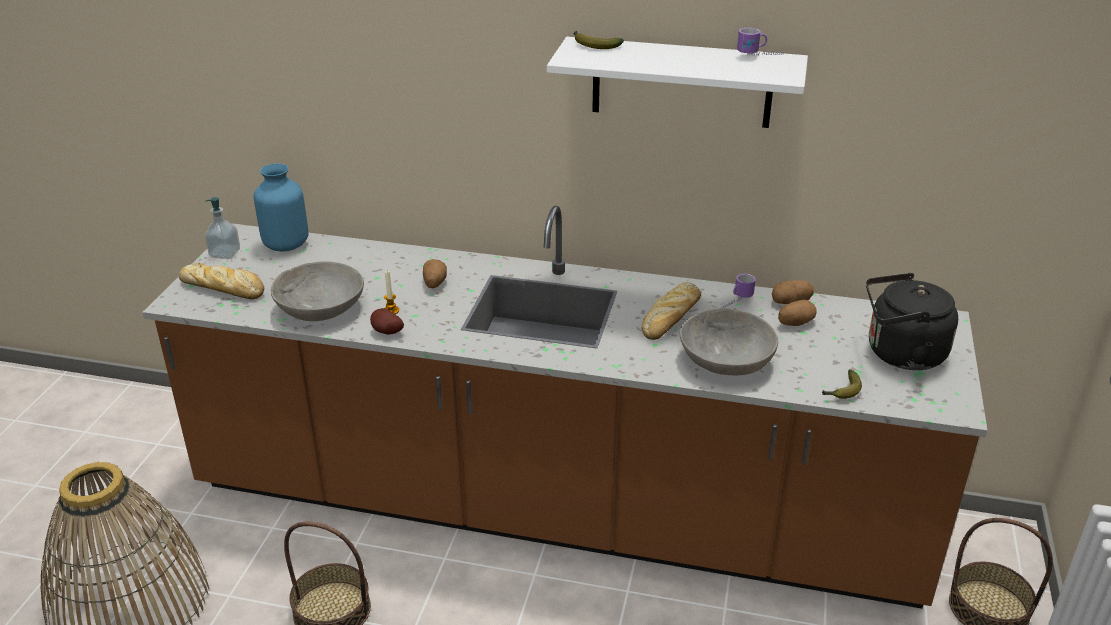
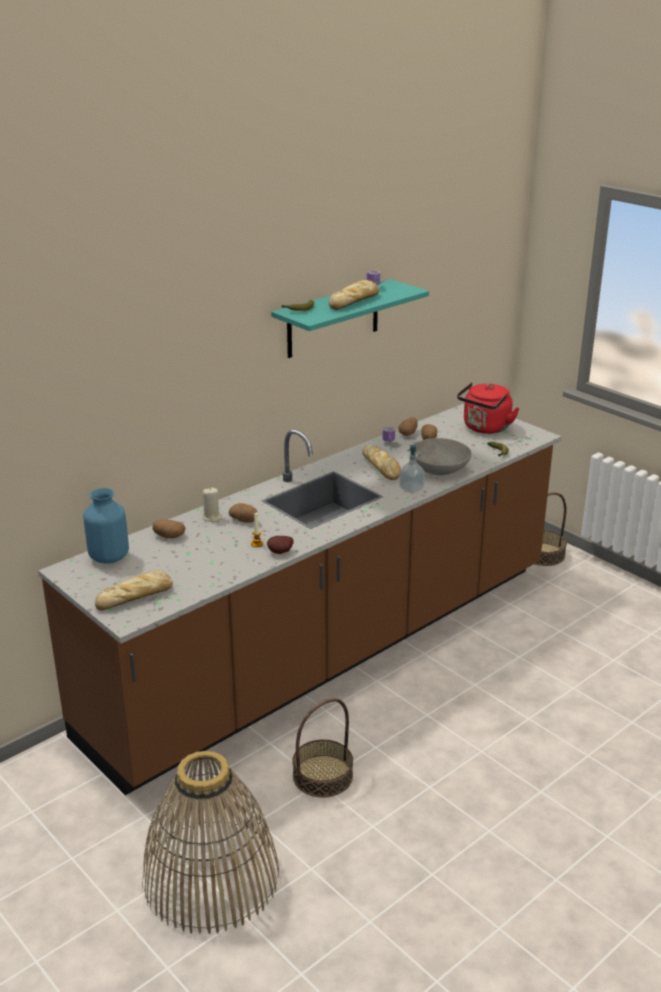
camera: 55 degrees left, 5 degrees down
(225, 253) = (83, 584): soap dispenser -> soap dispenser (411, 488)
(320, 309) = (219, 567): grey bowl -> none
(356, 257) = (169, 536): none -> potato
(421, 263) = (212, 517): none -> beige candle
(678, 60) = (354, 301): none -> bread
(681, 82) = (333, 319): white shelf -> turquoise shelf
(900, 354) = (485, 428): black kettle -> red kettle

